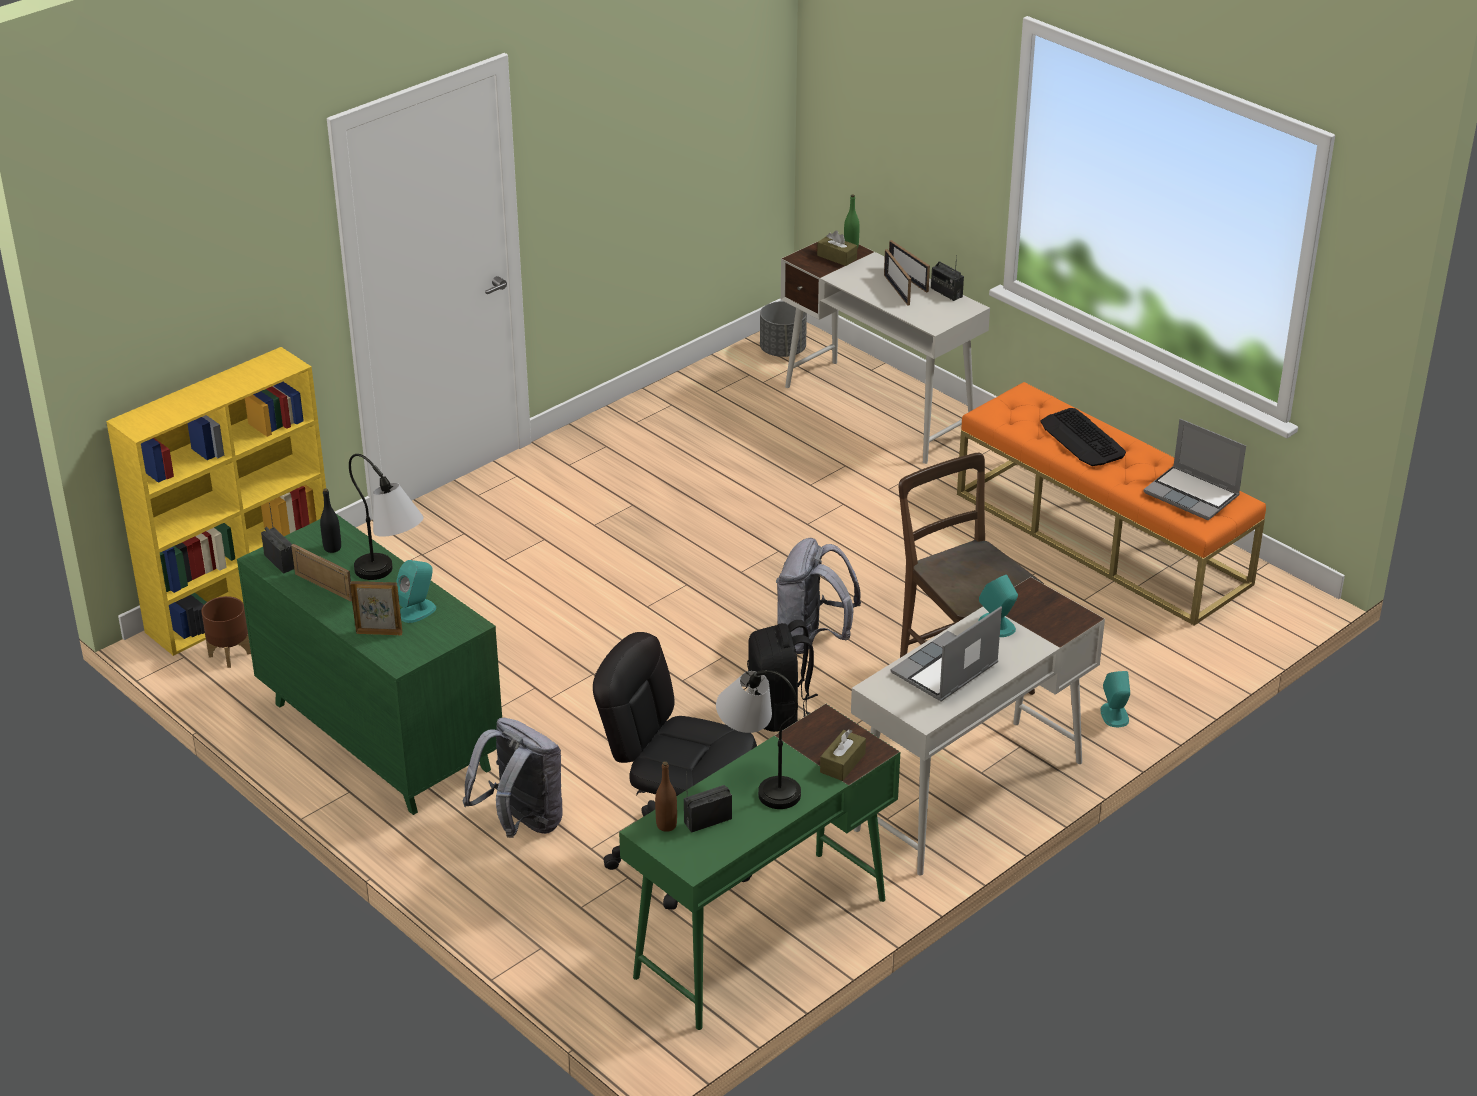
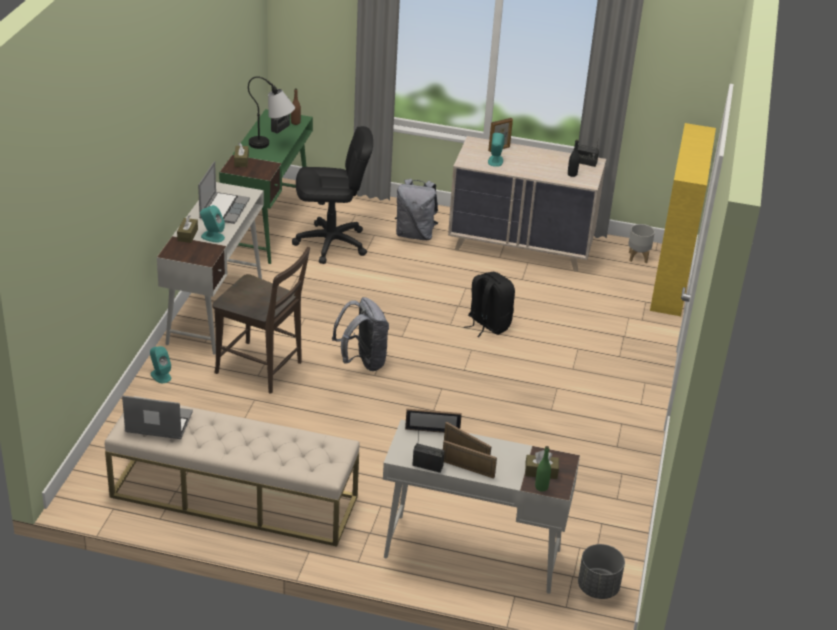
camera: 145 degrees right, 0 degrees up
(229, 654) = (638, 257): brown planter -> grey planter
(323, 587) = (550, 158): picture frame -> picture frame (432, 431)
(379, 736) = (521, 247): green dresser -> beige dresser
(391, 579) = (526, 170): table lamp -> none
(780, 712) = (344, 318): black backpack -> black backpack (487, 325)
(1034, 640) = (187, 235): none -> brown tissue box
(1082, 439) = (260, 444): keyboard -> none
(1102, 538) = (233, 497): orange bench -> beige bench

